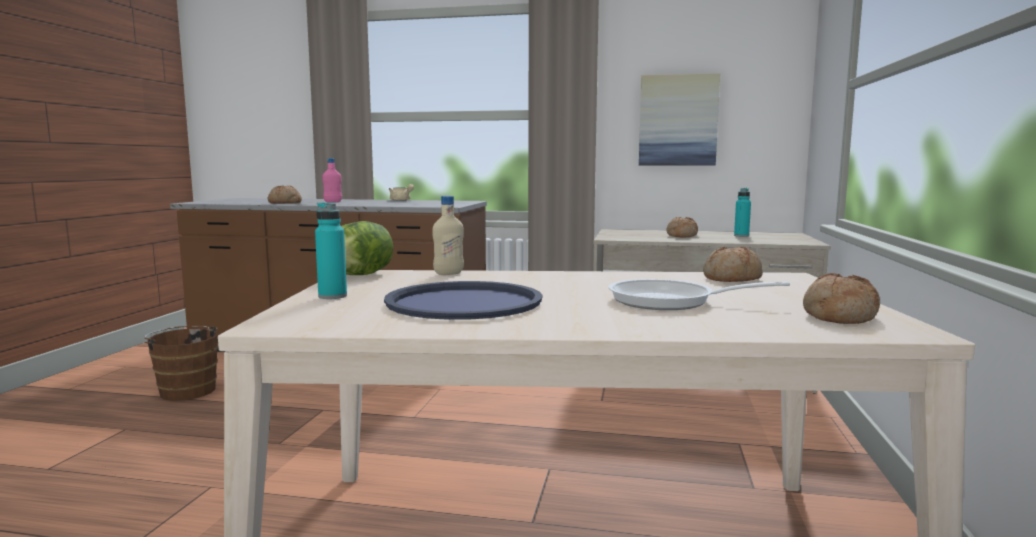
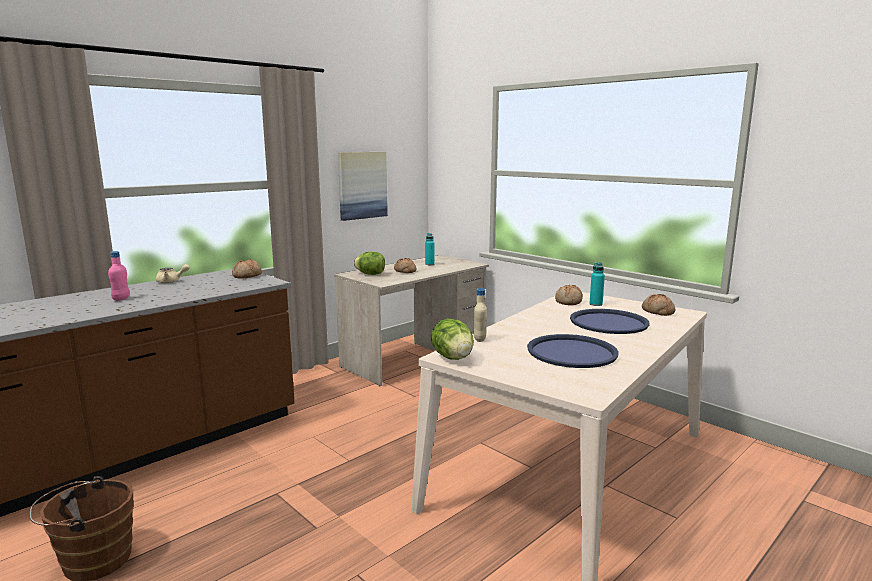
camera: 55 degrees left, 5 degrees up
(284, 203) = (80, 313): bread -> bread (247, 276)
(332, 296) = (520, 374): turquoise bottle -> turquoise bottle (595, 304)
(632, 233) = (370, 274): none -> lettuce
(671, 301) = (608, 322): frying pan -> blue tray

